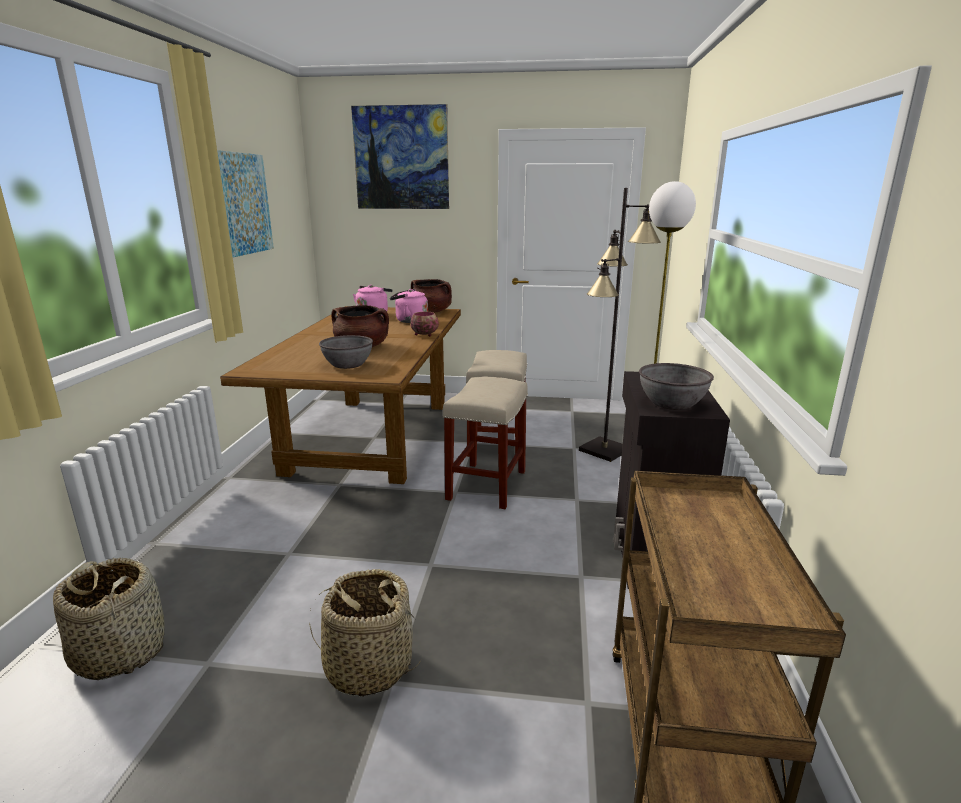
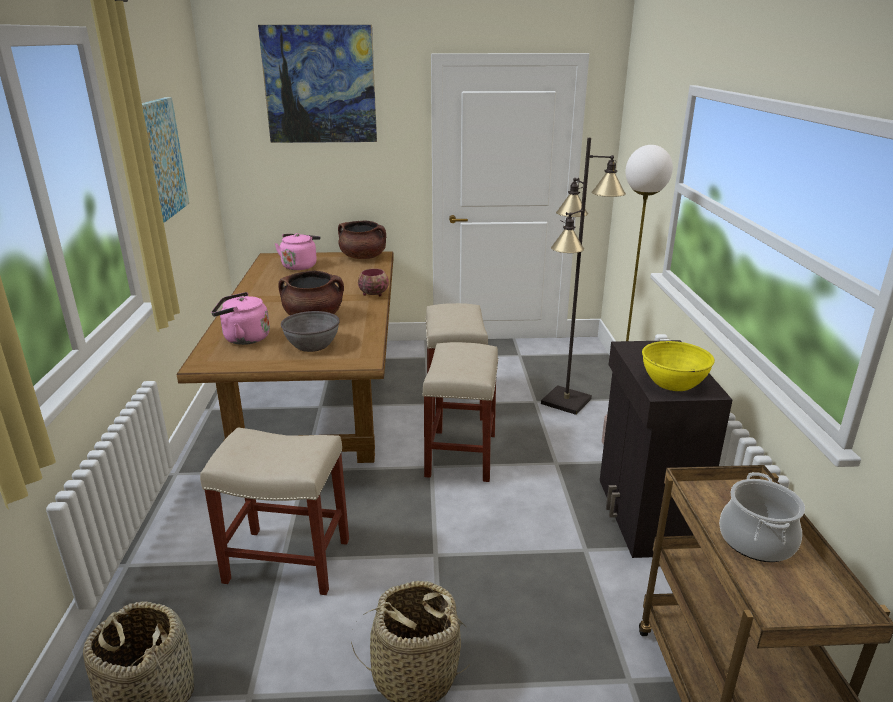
camera: 10 degrees left, 5 degrees up
(291, 554) = (286, 561): none -> beige stool
(409, 321) = (346, 273): pink kettle -> pink kettle (243, 338)
(671, 403) = (673, 382): grey bowl -> yellow bowl
(712, 543) = (756, 540): none -> cooking pot

